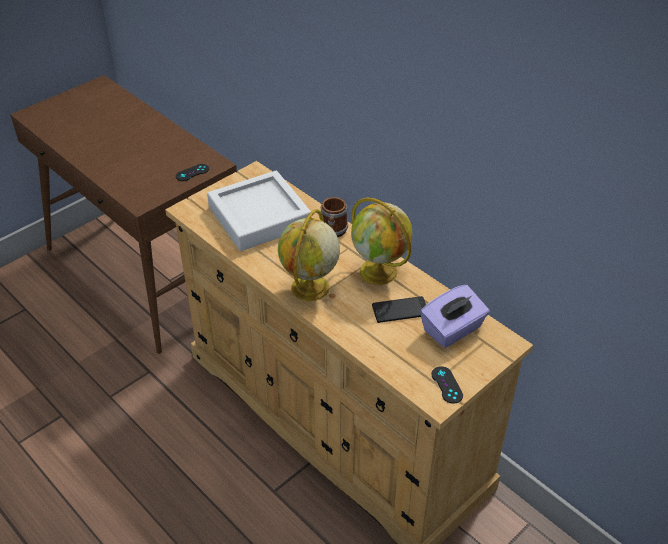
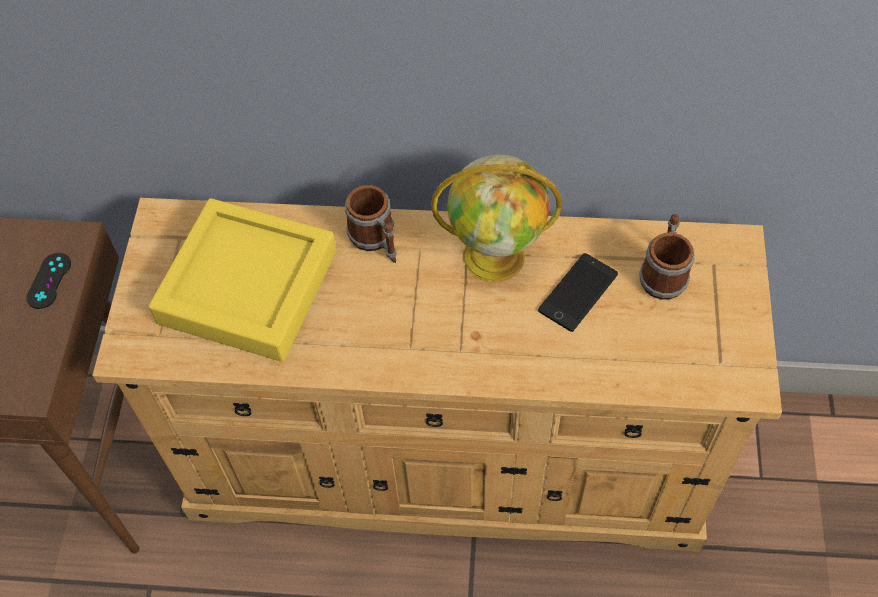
camera: 40 degrees left, 15 degrees up
(259, 217) = (248, 286): grey tray -> yellow tray
(310, 288) = (438, 347): globe -> none
(447, 385) = (735, 354): black game controller -> none
(452, 330) = (663, 273): purple tissue box -> mug

